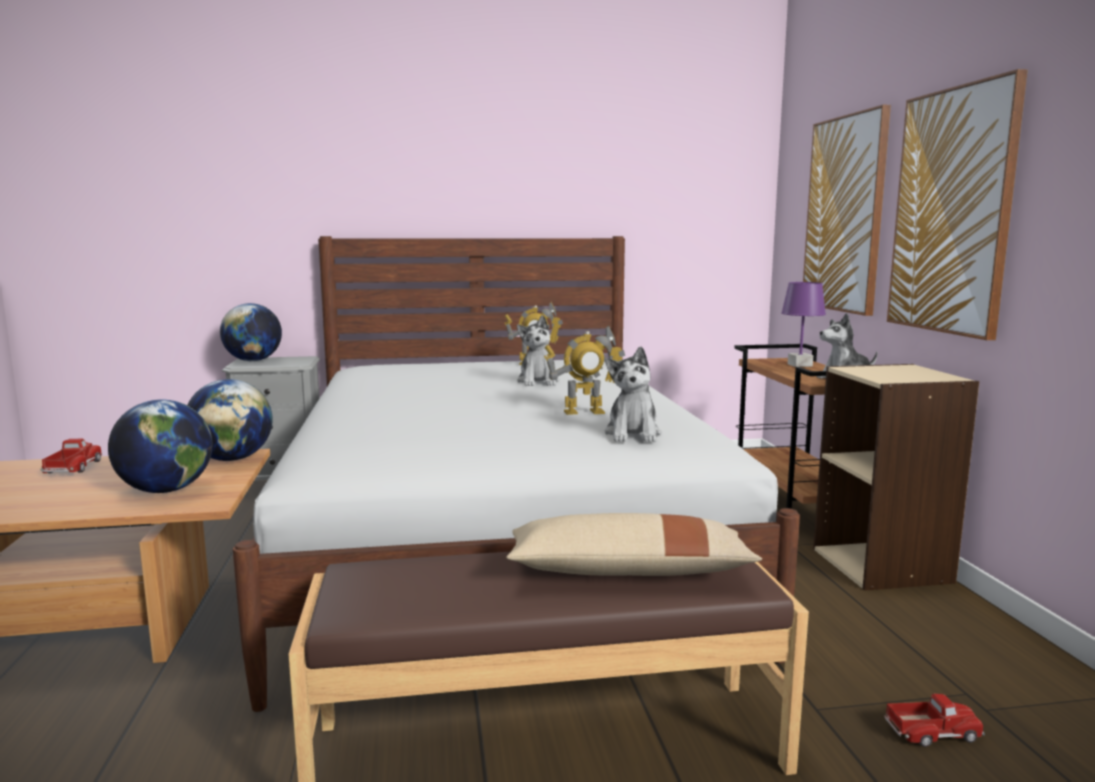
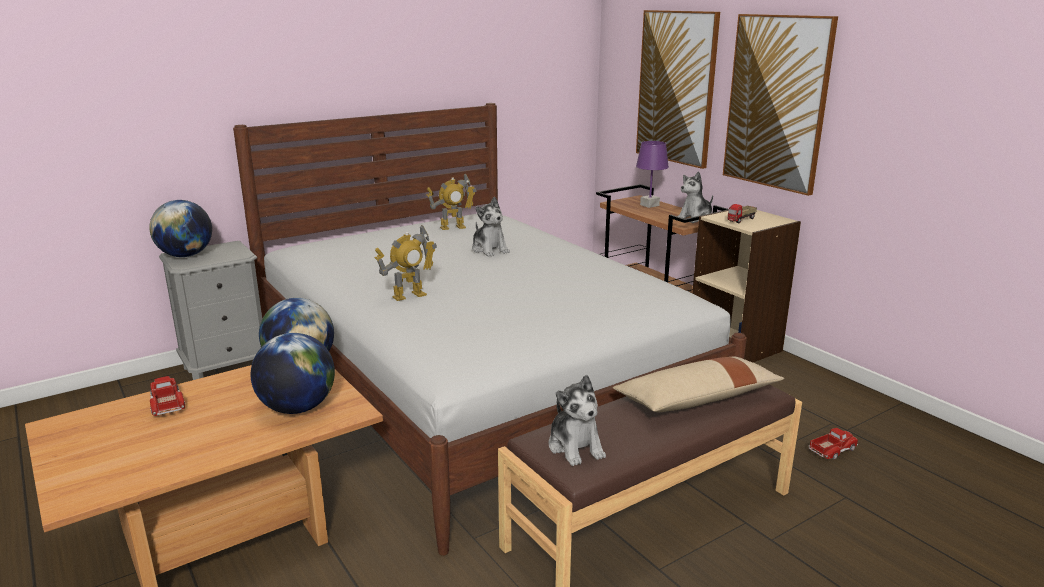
camera: 25 degrees left, 10 degrees up
(584, 412) = (571, 280): toy robot -> toy robot (409, 295)
(633, 434) = (628, 296): plush toy -> plush toy (575, 447)
(883, 373) = (741, 220): none -> toy truck

